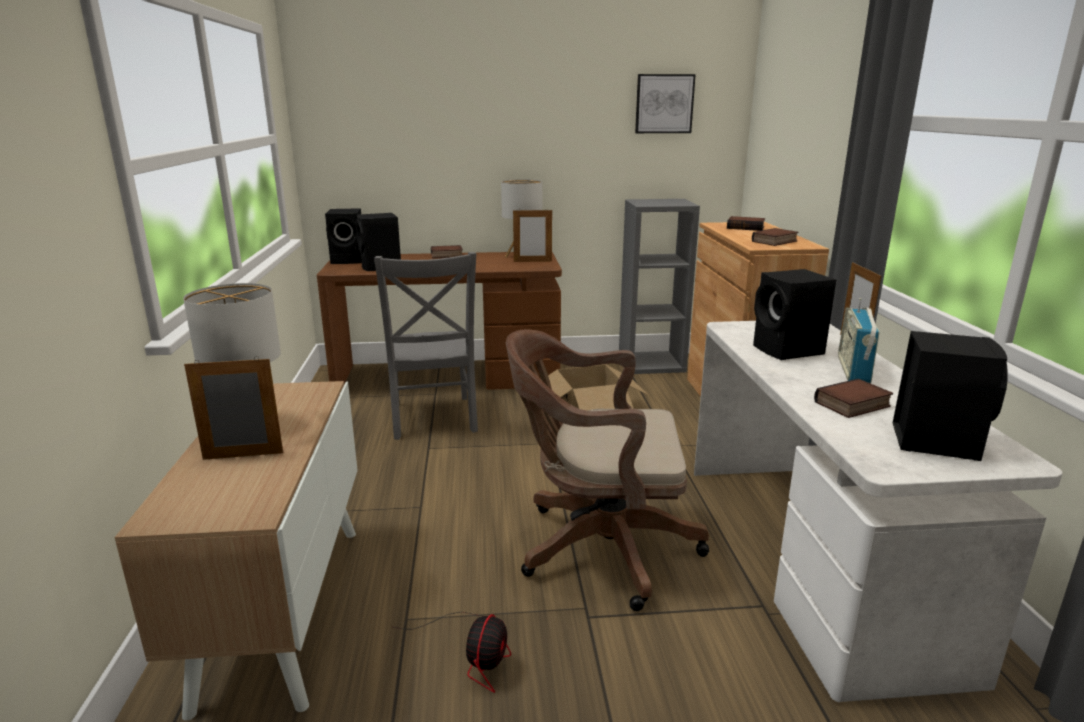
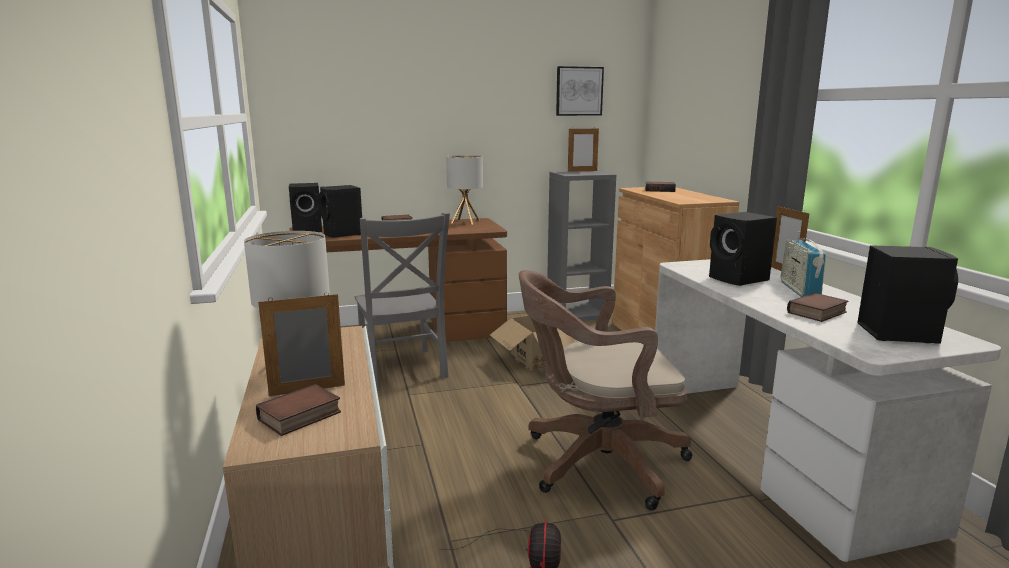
camera: 10 degrees left, 5 degrees down
(532, 261) = (478, 225): picture frame -> picture frame (582, 171)
(775, 241) = (693, 198): book -> book (300, 417)

